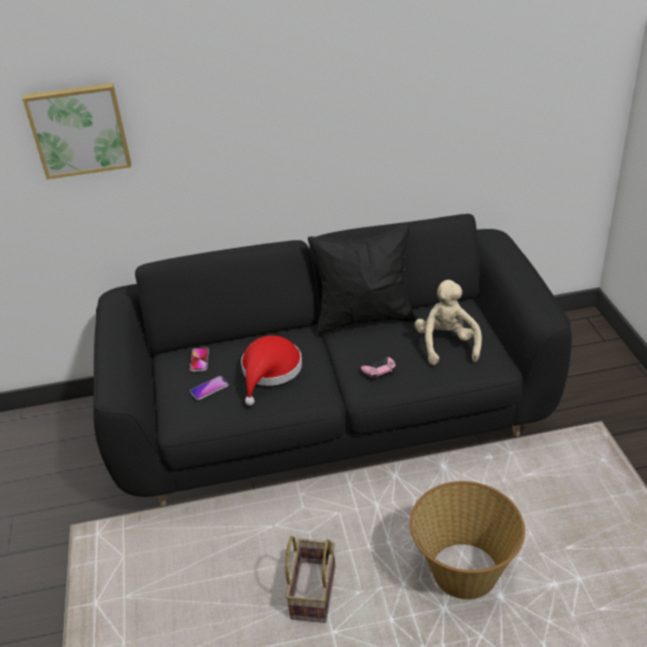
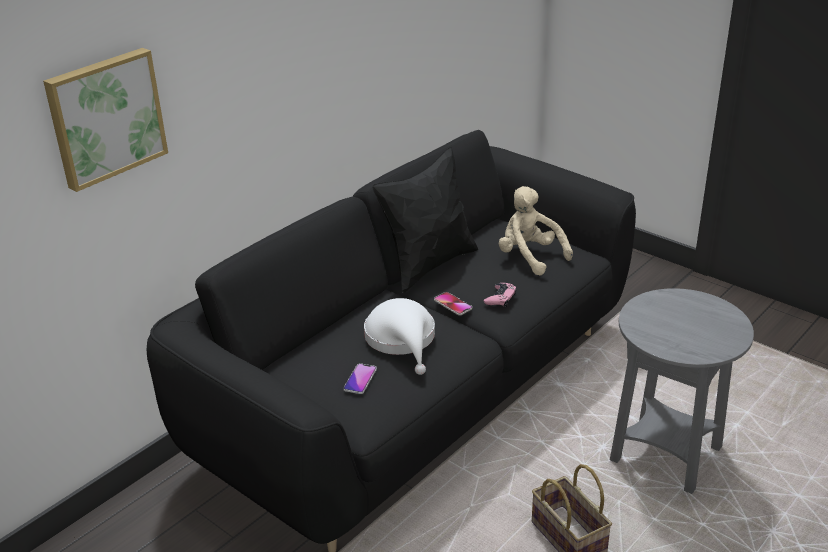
camera: 40 degrees left, 5 degrees down
(199, 360) = (314, 361): phone -> phone (453, 304)
(270, 371) = (402, 340): red hat -> white hat
(463, 572) = (665, 454): basket -> grey side table

